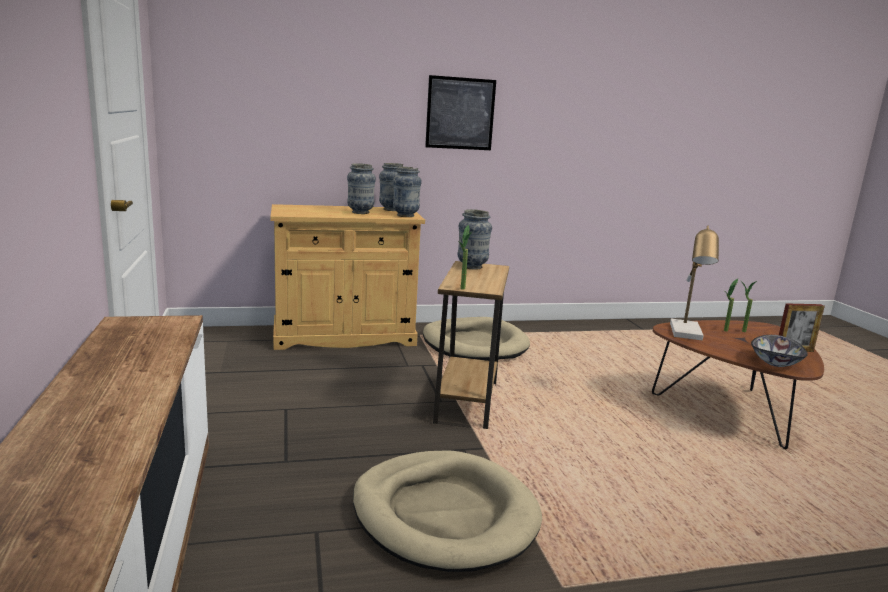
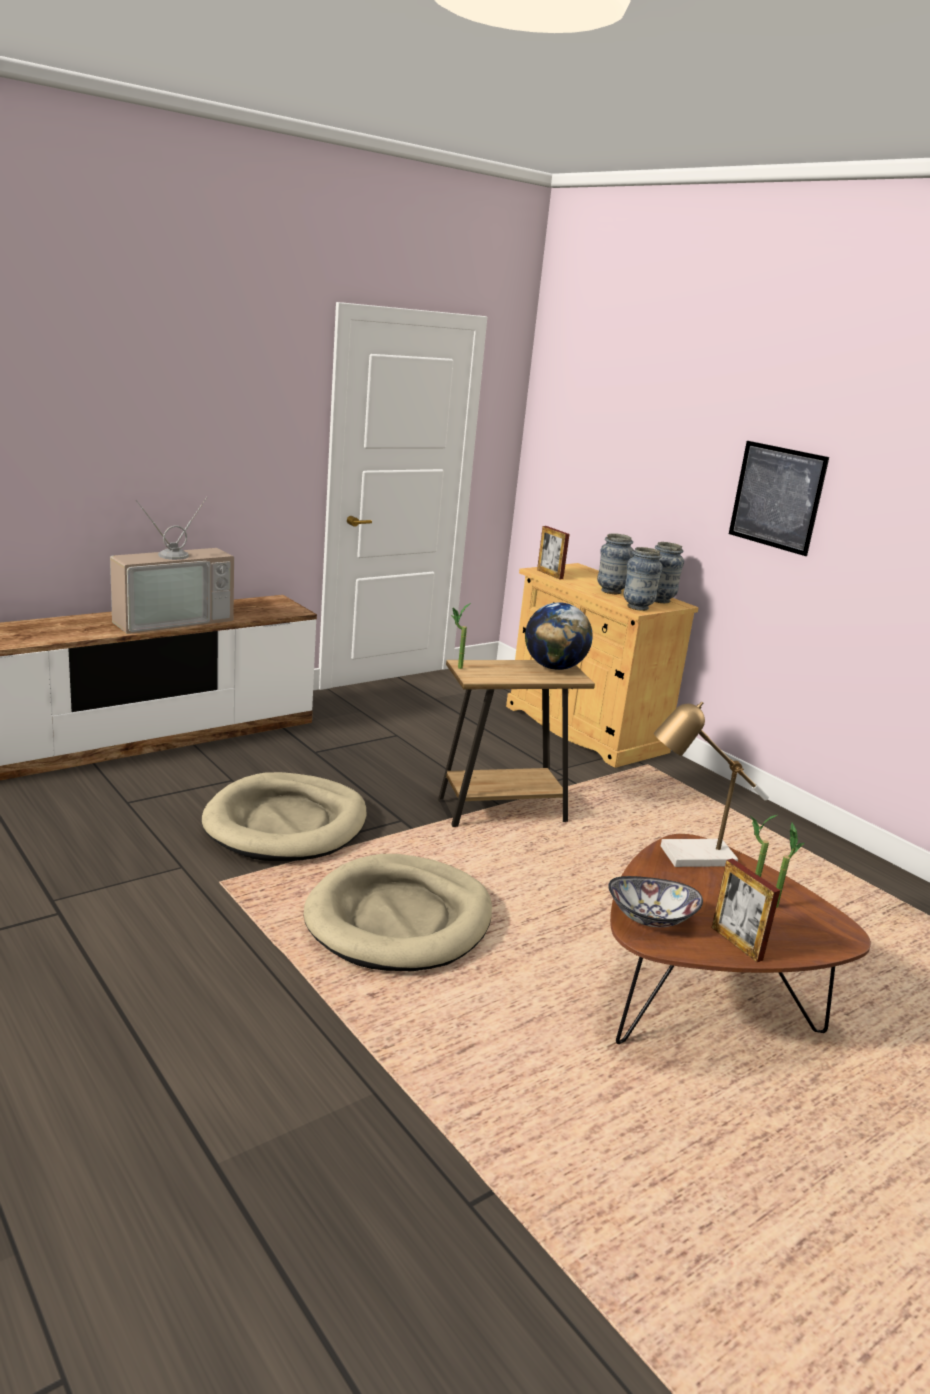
camera: 65 degrees right, 5 degrees up
(121, 389) = (171, 619): none -> television
(298, 214) = (550, 574): none -> picture frame
(472, 267) = (554, 667): vase -> globe
(474, 344) = (671, 799): beige dog bed -> beige dog bed (399, 919)

